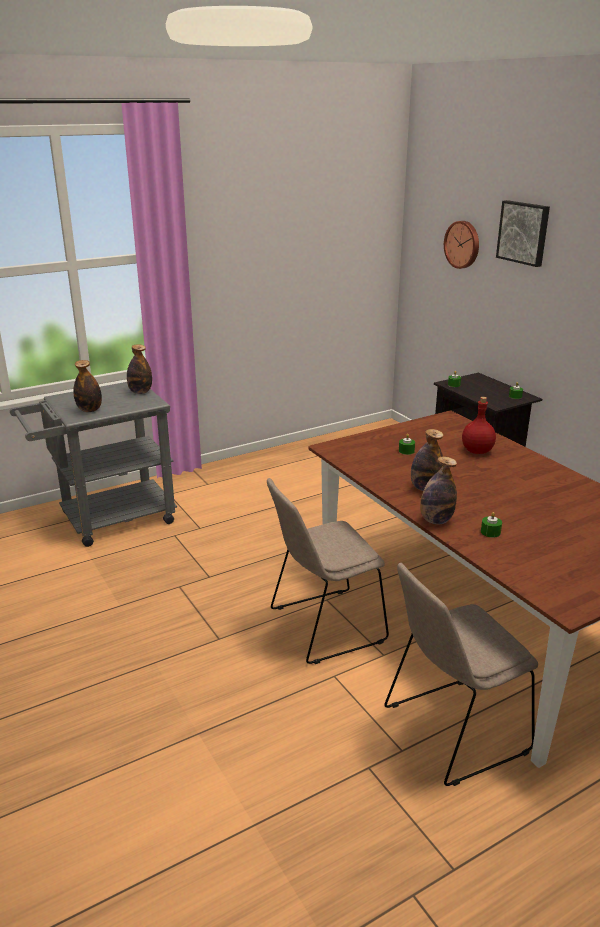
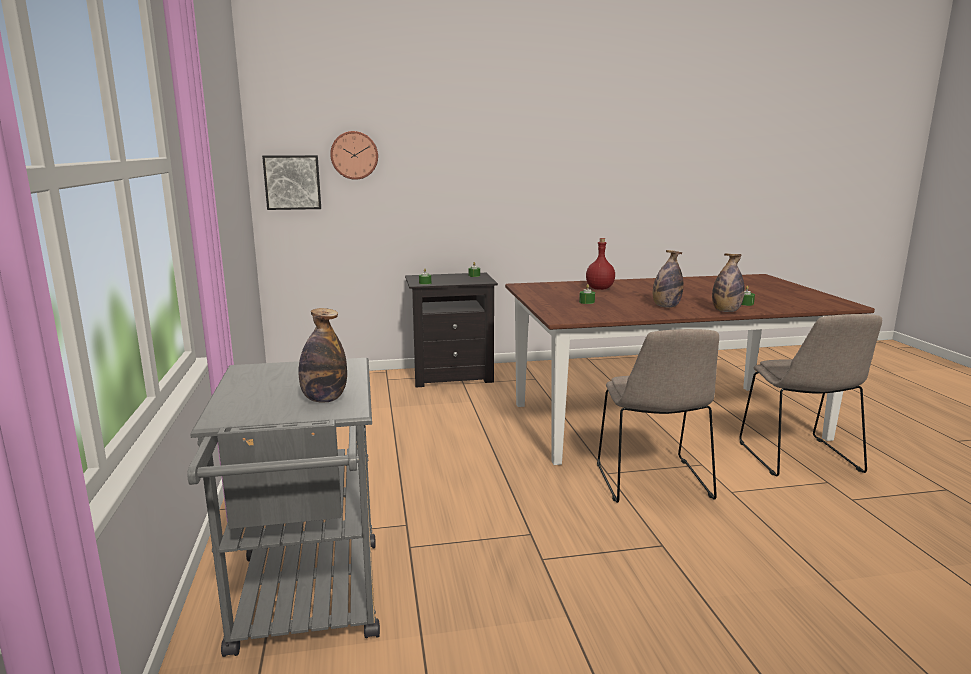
camera: 70 degrees left, 10 degrees down
(140, 392) = (292, 367): bottle -> none
(524, 232) = (433, 132): picture -> picture (292, 182)

